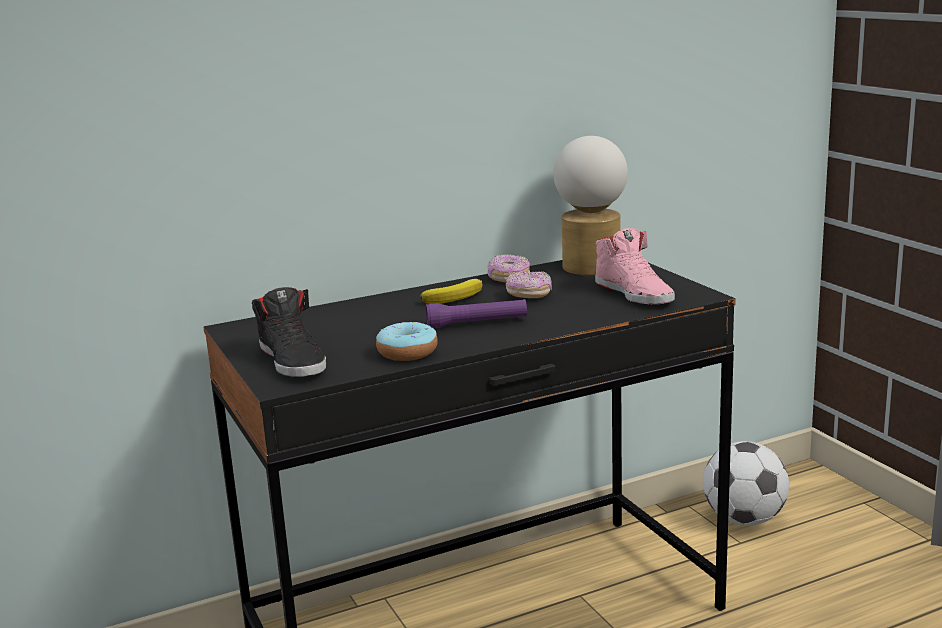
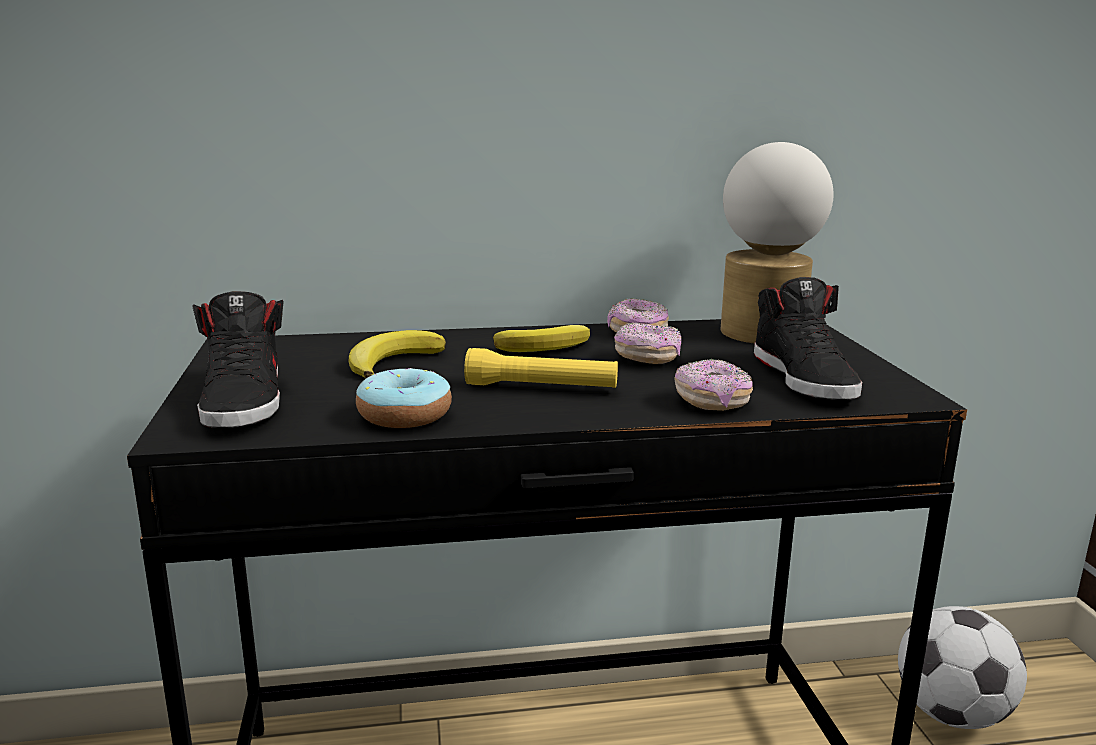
camera: 15 degrees right, 0 degrees up
(361, 322) = (392, 361): none -> banana
(477, 323) = (541, 387): purple flashlight -> yellow flashlight
(588, 316) = (712, 402): none -> donut
(634, 293) = (804, 377): pink shoe -> black shoe

